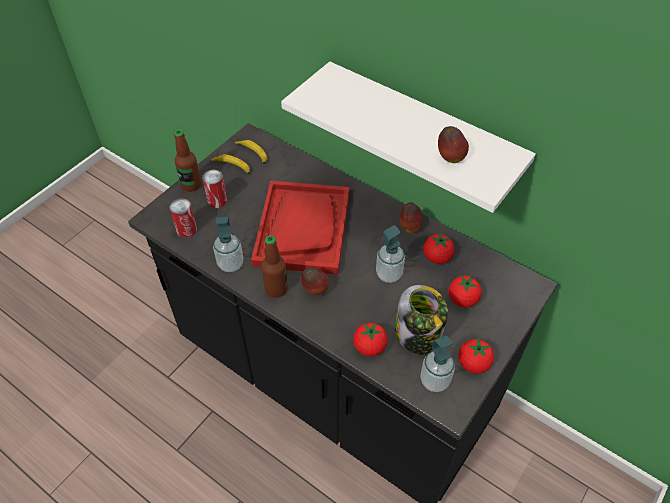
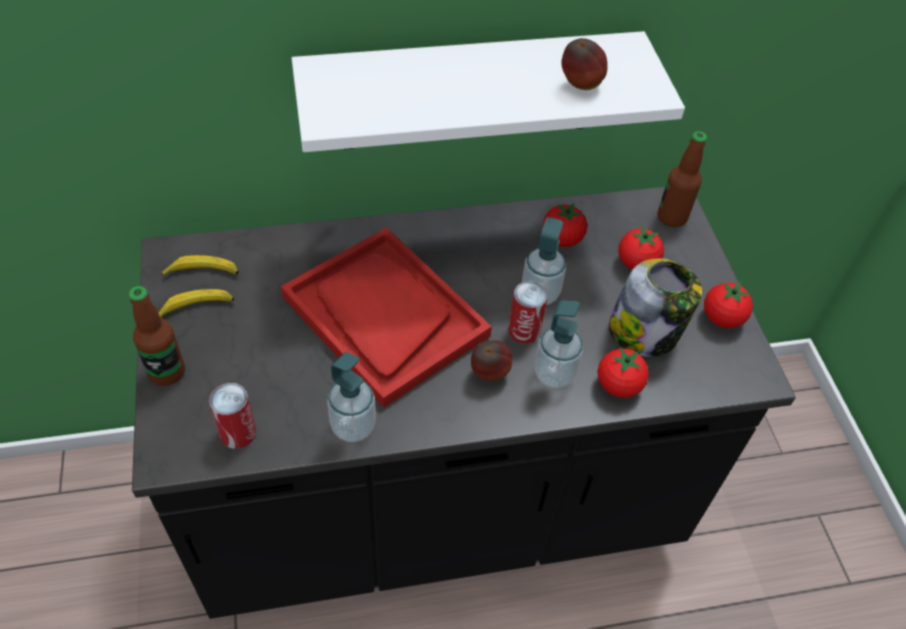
camera: 50 degrees left, 0 degrees up
(217, 201) = (232, 365): can -> can (524, 330)
(276, 289) = (445, 409): bottle -> bottle (672, 217)
(409, 227) = (496, 228): apple -> none
(434, 381) = (713, 365): soap dispenser -> soap dispenser (554, 374)

